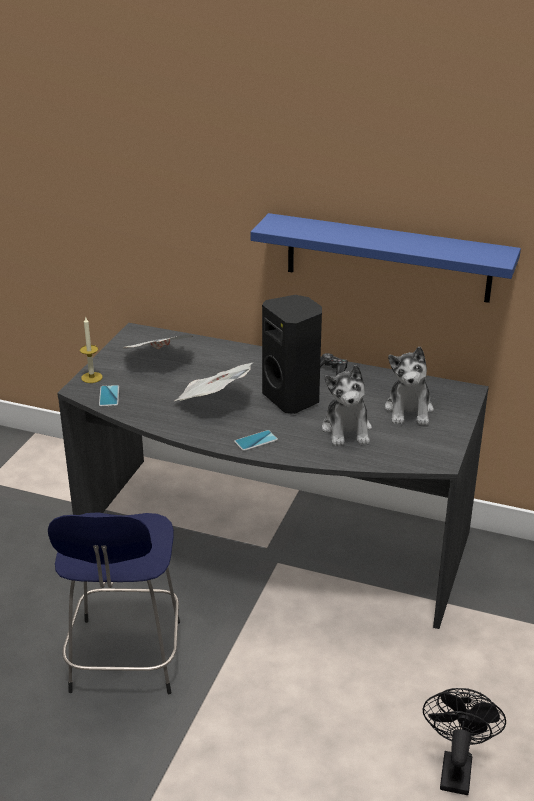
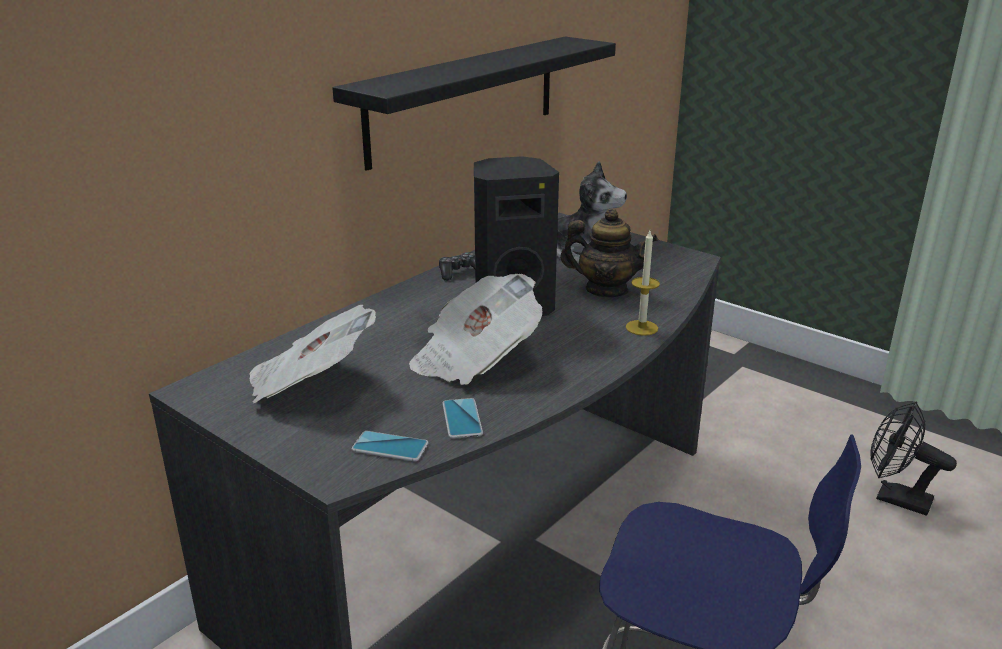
camera: 70 degrees left, 5 degrees down
(91, 377) = (308, 456): candle -> candle (641, 328)
(256, 441) = (602, 347): phone -> phone (462, 419)
(347, 430) = (606, 290): plush toy -> teapot
(388, 258) = (464, 99): blue shelf -> black shelf

